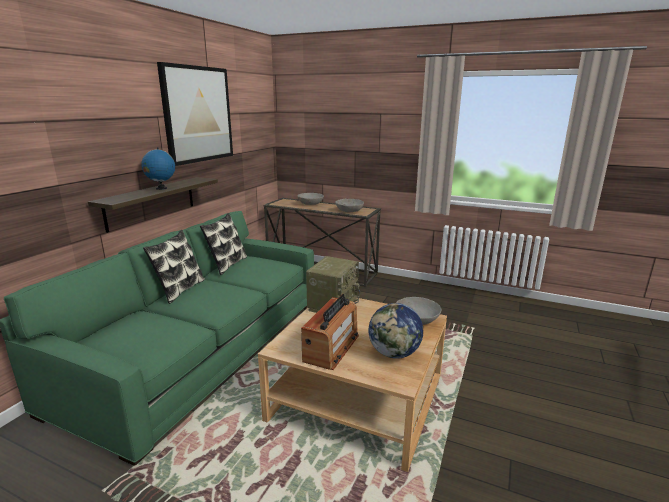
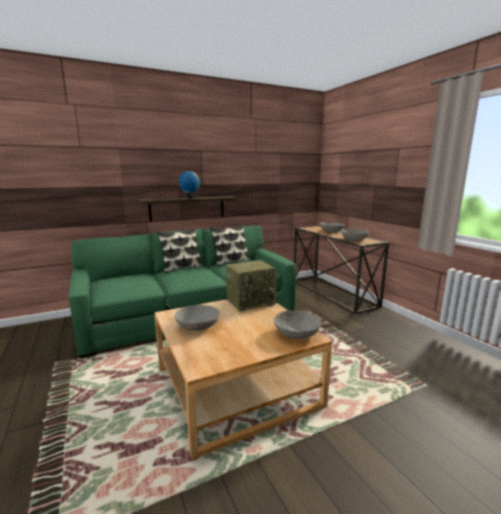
camera: 40 degrees right, 5 degrees down
(198, 114) = (236, 151): picture -> none
(331, 348) = (198, 326): radio -> grey bowl
(394, 353) = (231, 348): globe -> none

